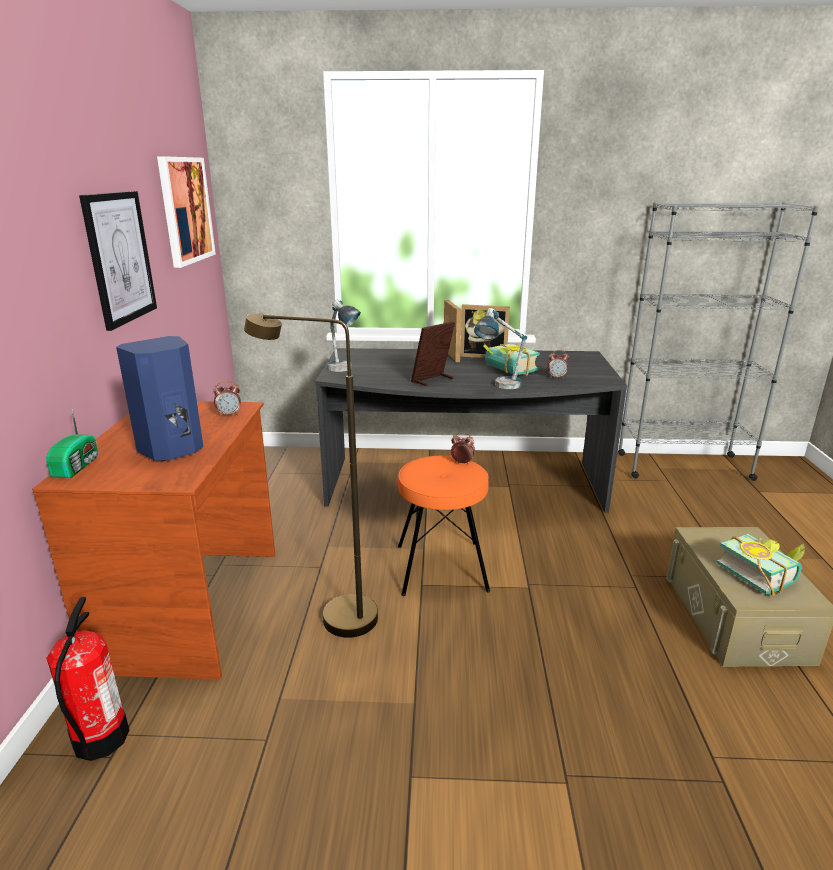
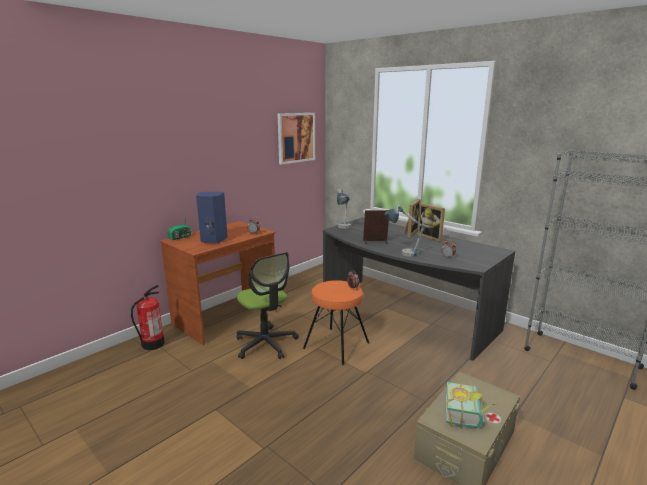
camera: 40 degrees right, 5 degrees down
(120, 258) = (238, 157): picture -> none
(334, 617) = (266, 344): brown floor lamp -> office chair
(507, 371) = (425, 247): book -> none

